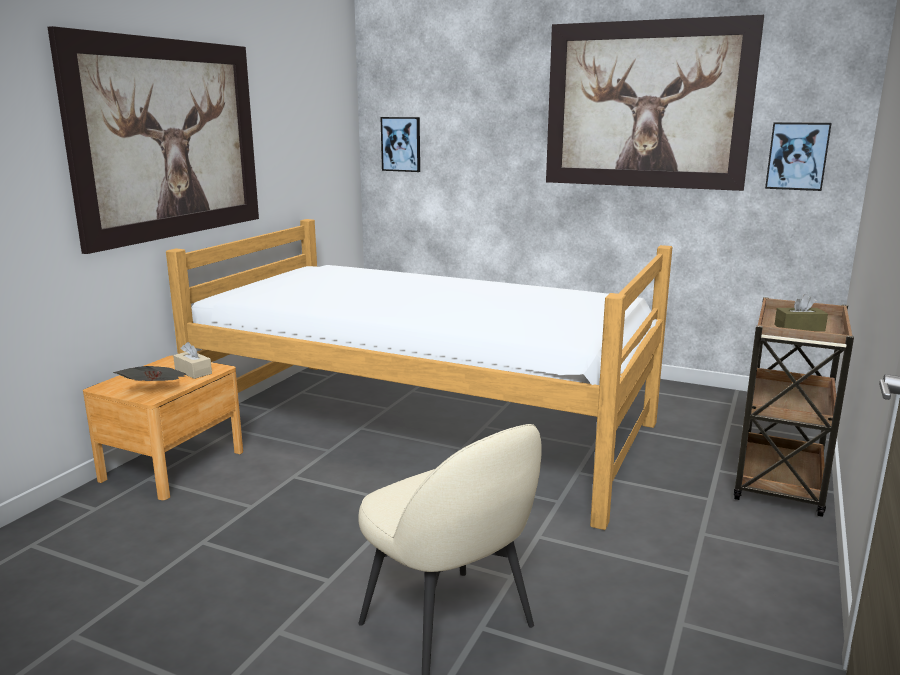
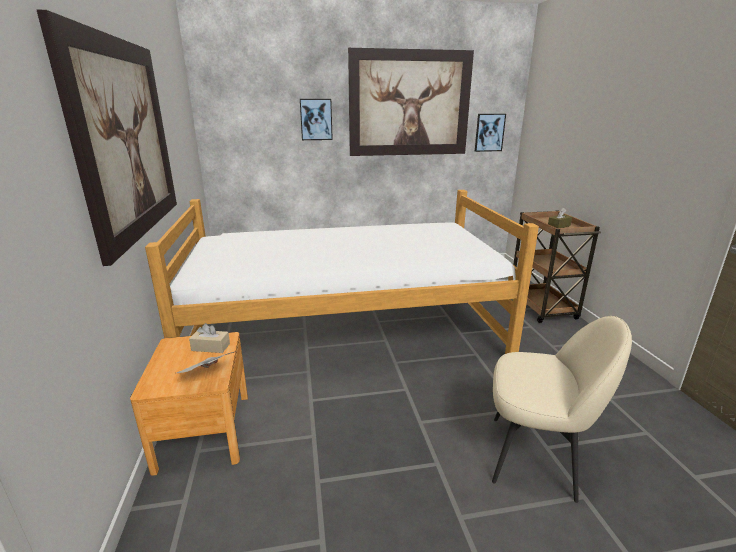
camera: 35 degrees left, 5 degrees up
(401, 144) = (235, 134): picture -> picture (316, 119)

